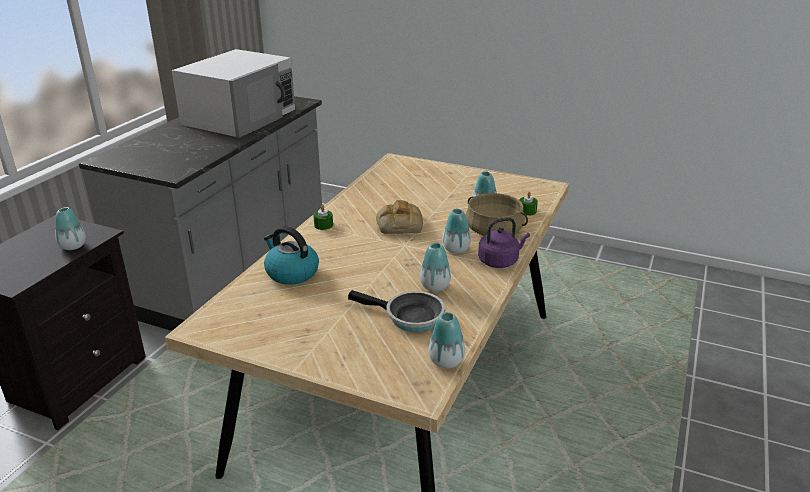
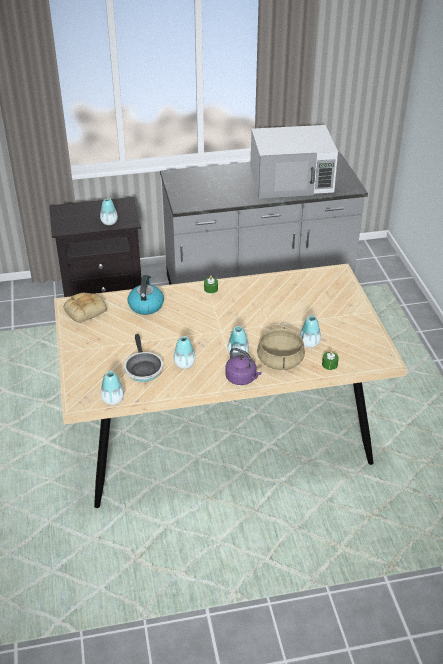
camera: 55 degrees right, 10 degrees up
(399, 224) = (245, 316): bread -> bread (85, 310)

